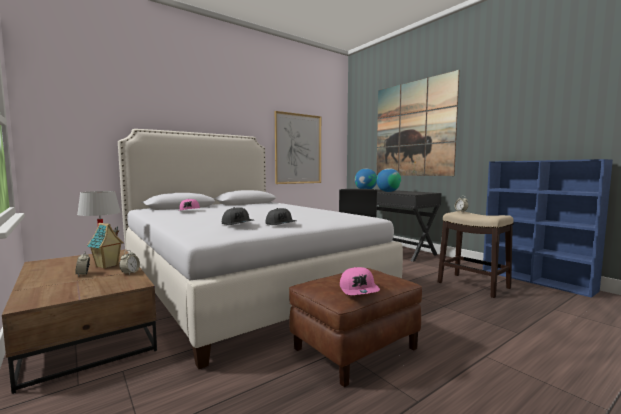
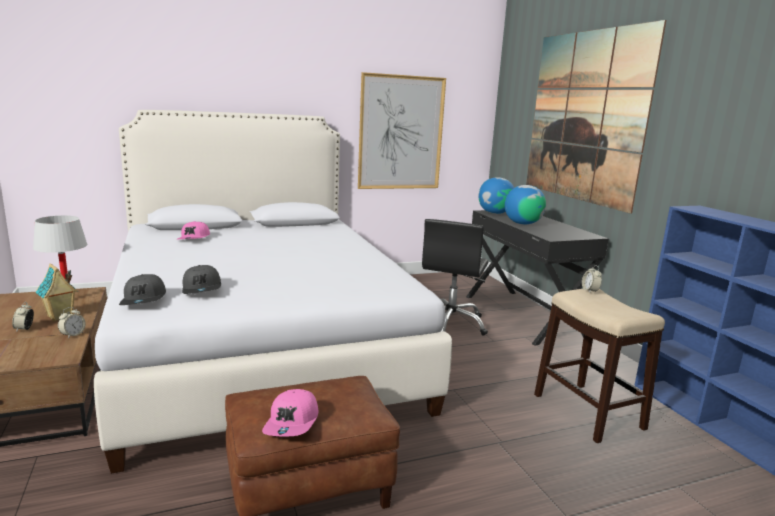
camera: 15 degrees right, 10 degrees up
(281, 224) = (260, 295): grey cap -> grey cap (144, 299)

